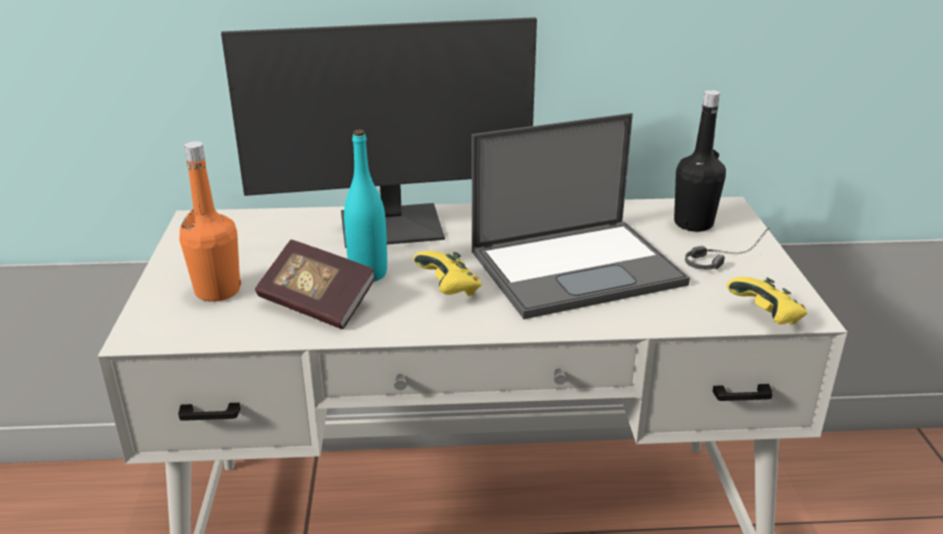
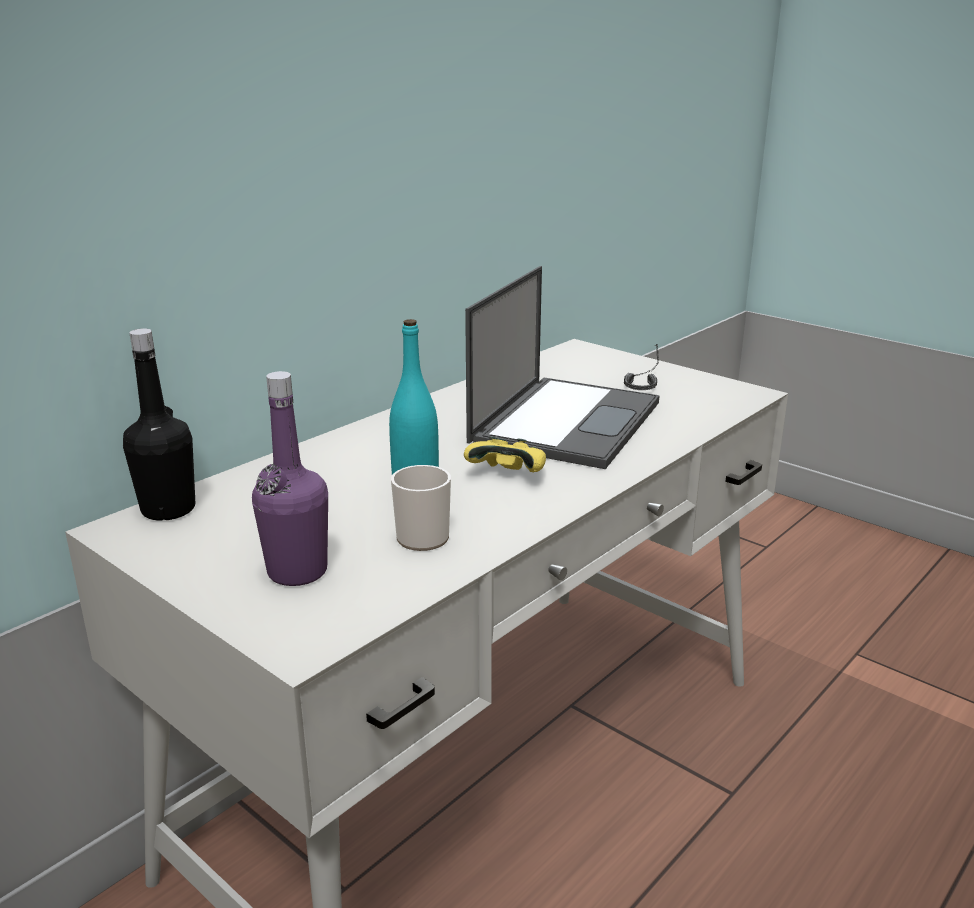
camera: 45 degrees left, 5 degrees down
(217, 291) = (297, 572): orange bottle -> purple bottle
(317, 303) = (422, 534): book -> mug
(392, 227) = (355, 452): monitor -> none
(693, 224) = (581, 365): black bottle -> black bottle (168, 509)
(766, 317) = (737, 403): yellow game controller -> none

